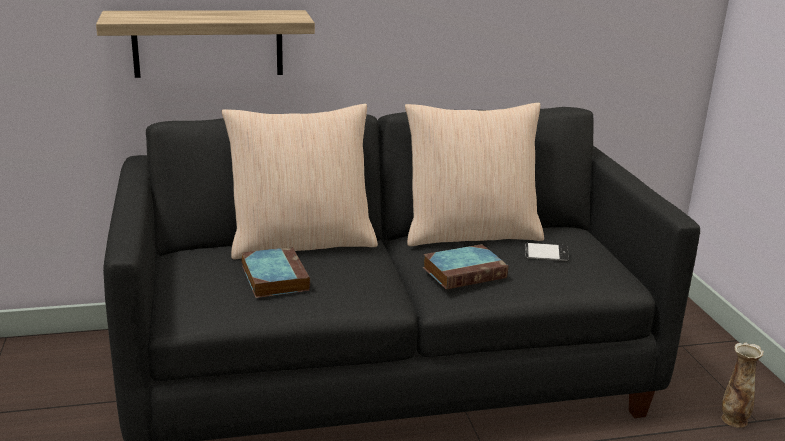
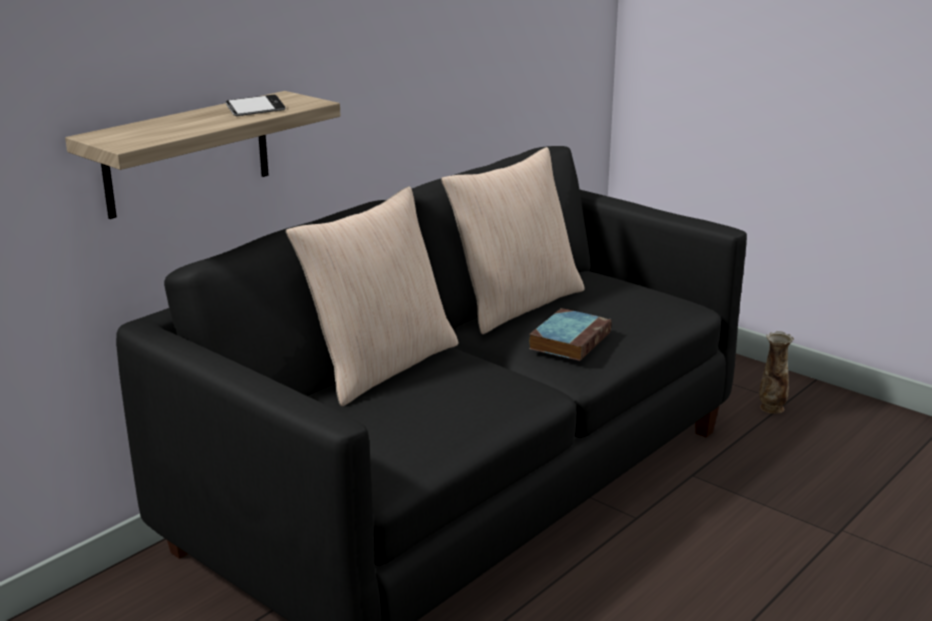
camera: 35 degrees left, 0 degrees up
(274, 277) = (416, 407): book -> none
(546, 255) = (608, 302): phone -> phone (255, 110)

